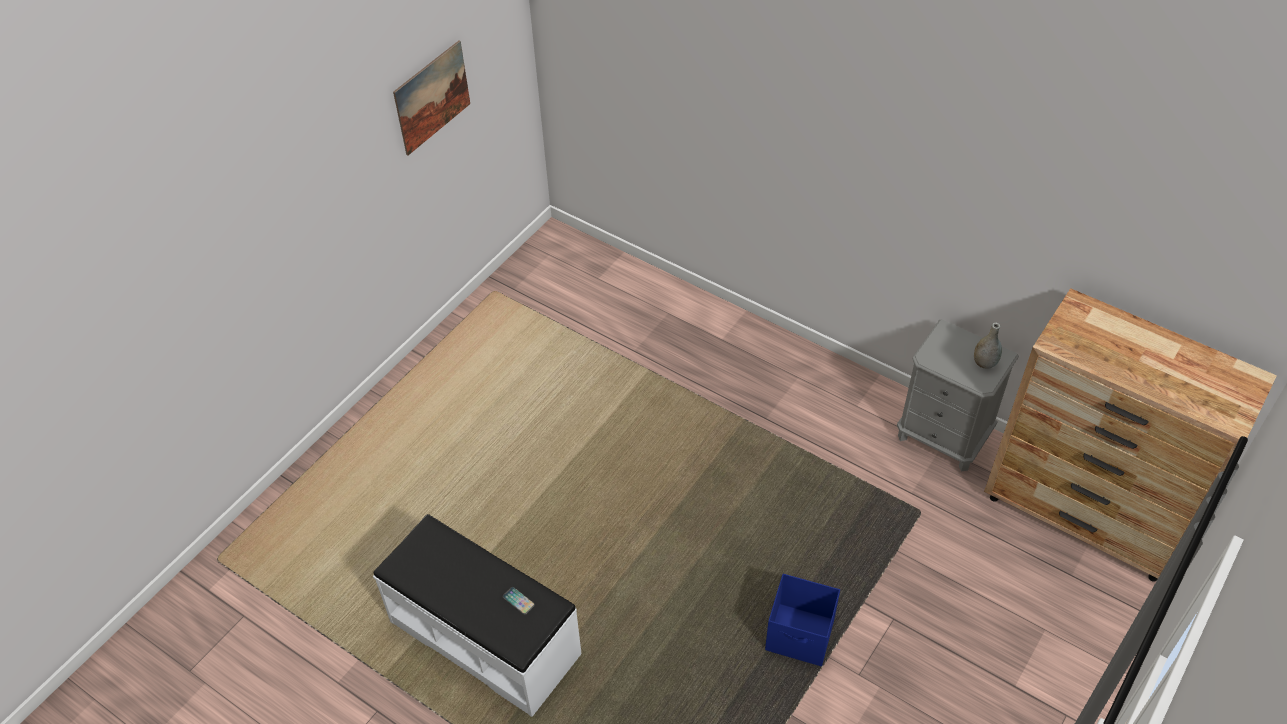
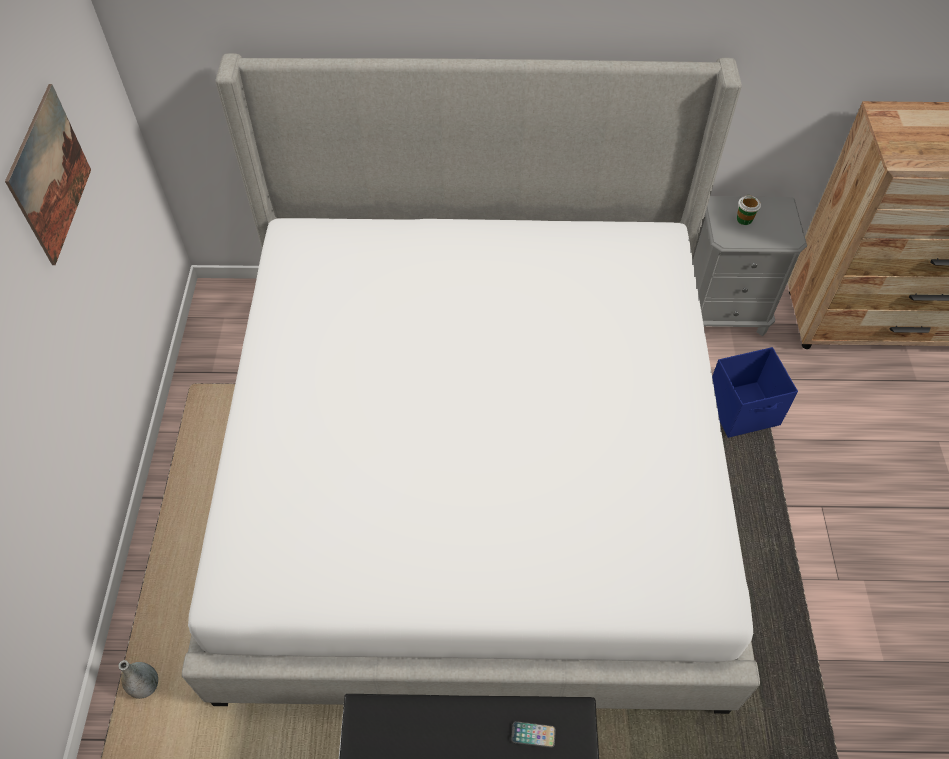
camera: 35 degrees left, 5 degrees up
(645, 447) = (474, 467): none -> bed
(800, 636) = (761, 574): blue storage box -> blue storage box (743, 410)
(957, 351) = (744, 219): none -> cup
(984, 363) = (776, 219): grey vase -> grey vase (146, 686)

